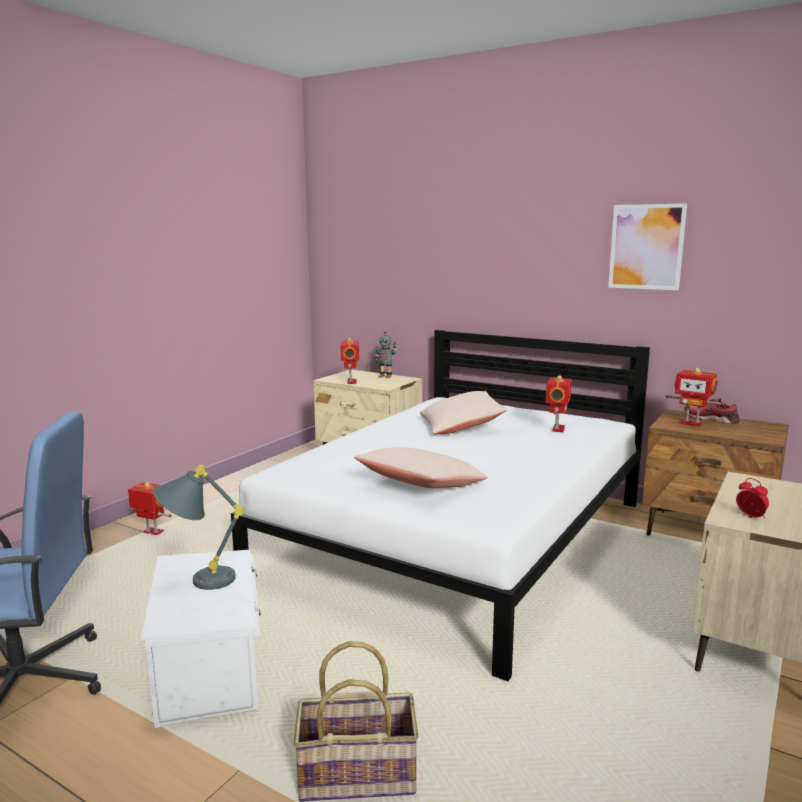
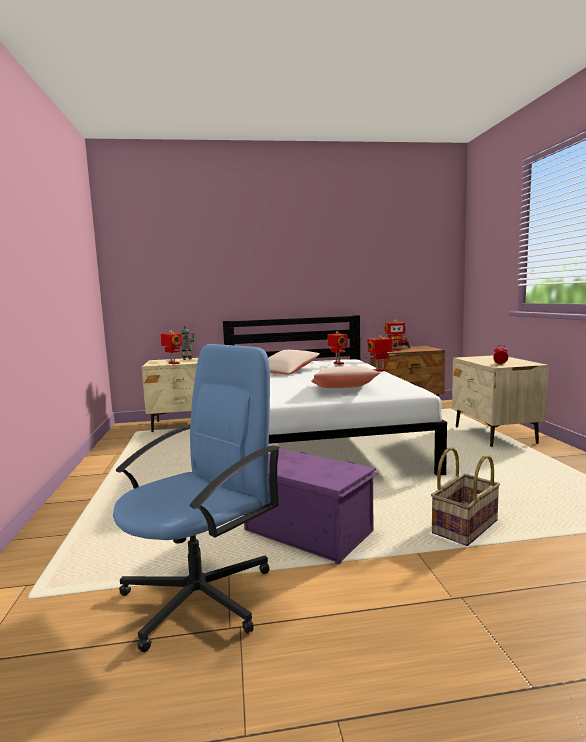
camera: 40 degrees left, 5 degrees down
(152, 533) = (101, 497): toy robot -> toy robot (379, 371)
(198, 580) = (296, 465): grey table lamp -> none
(211, 668) = (308, 530): white storage box -> purple storage box
(646, 247) = (350, 260): picture -> none

